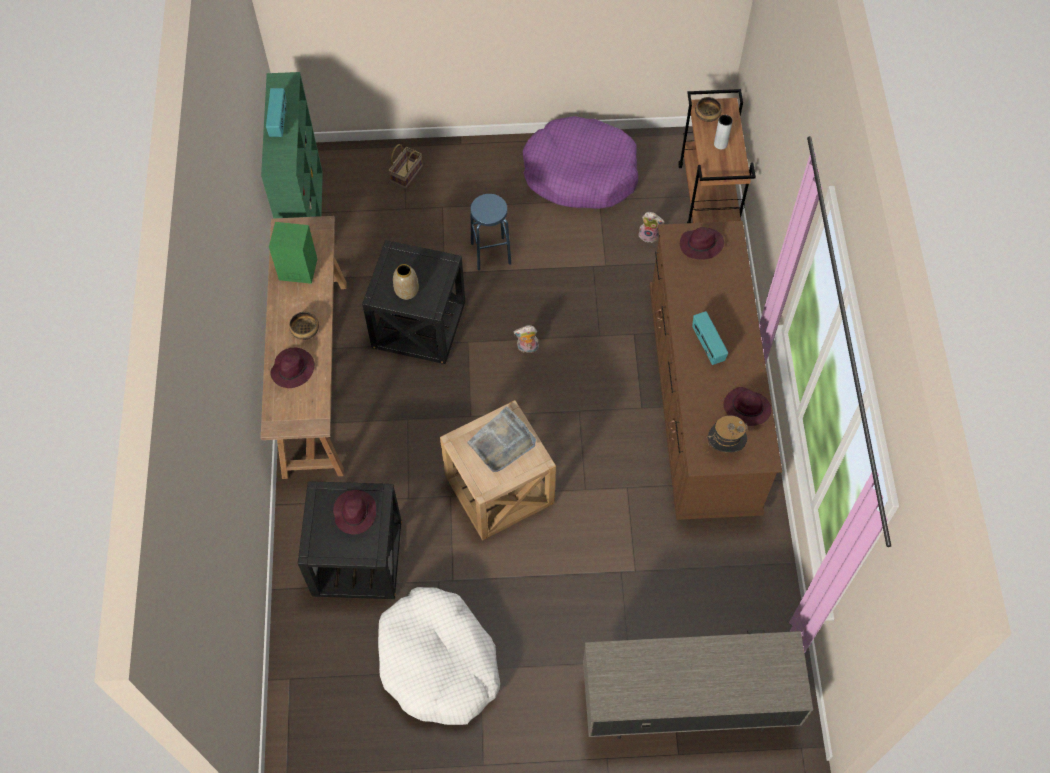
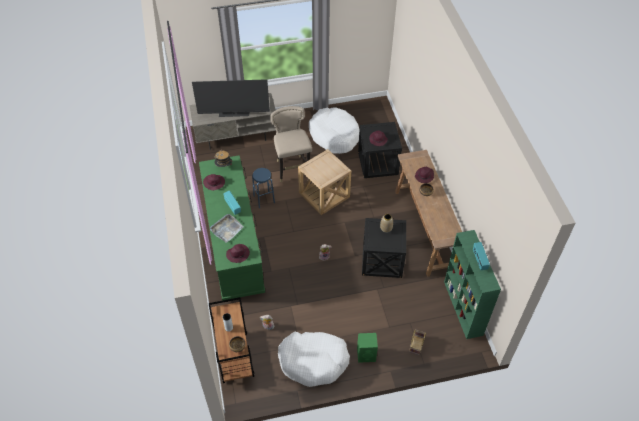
camera: 170 degrees right, 10 degrees down
(297, 269) = (442, 219): green speaker -> green speaker (366, 355)
(490, 253) = (355, 303): blue stool -> blue stool (264, 199)
(502, 442) = (323, 171): grey tray -> grey tray (226, 229)
(558, 571) = (292, 169): none -> beige stool
(580, 173) = (313, 361): purple dog bed -> white dog bed
(695, 654) = (234, 114): none -> television
(701, 399) = (234, 244): brown dresser -> green dresser

